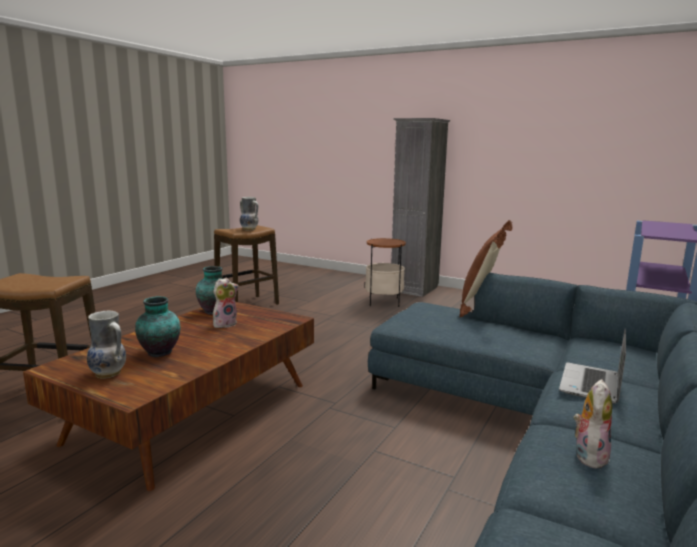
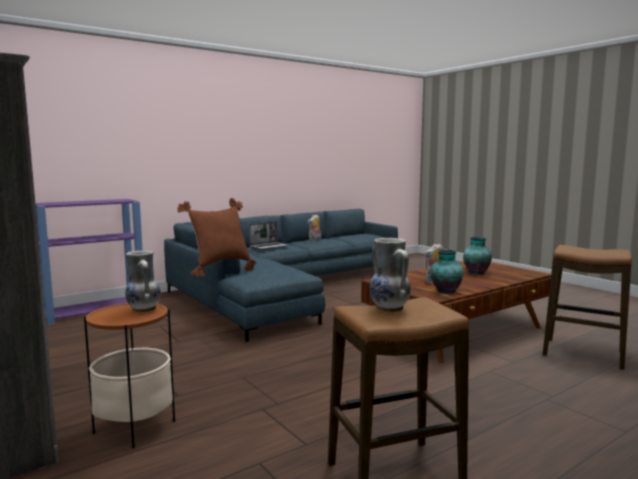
camera: 155 degrees left, 5 degrees down
(109, 373) = (499, 268): vase -> vase (143, 309)

